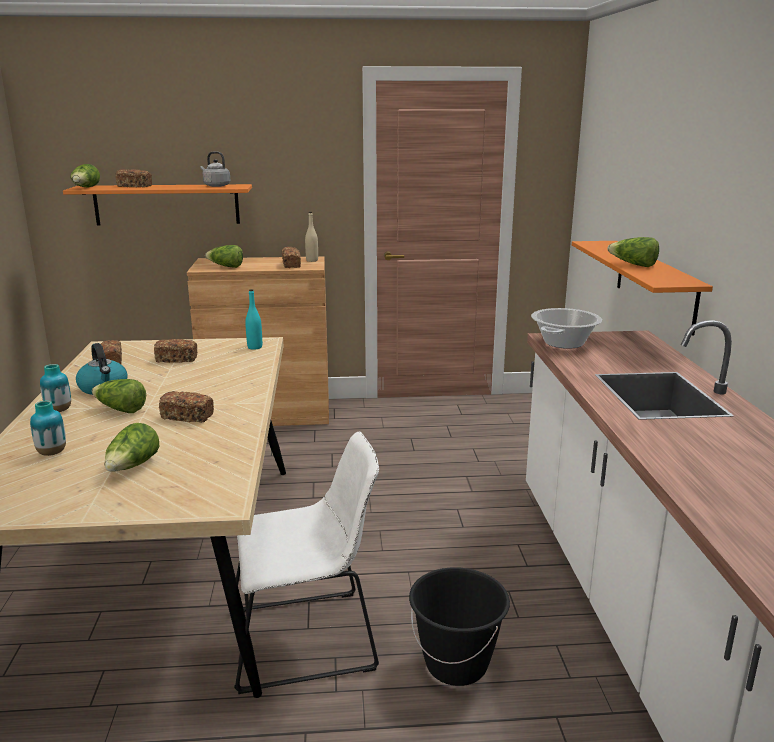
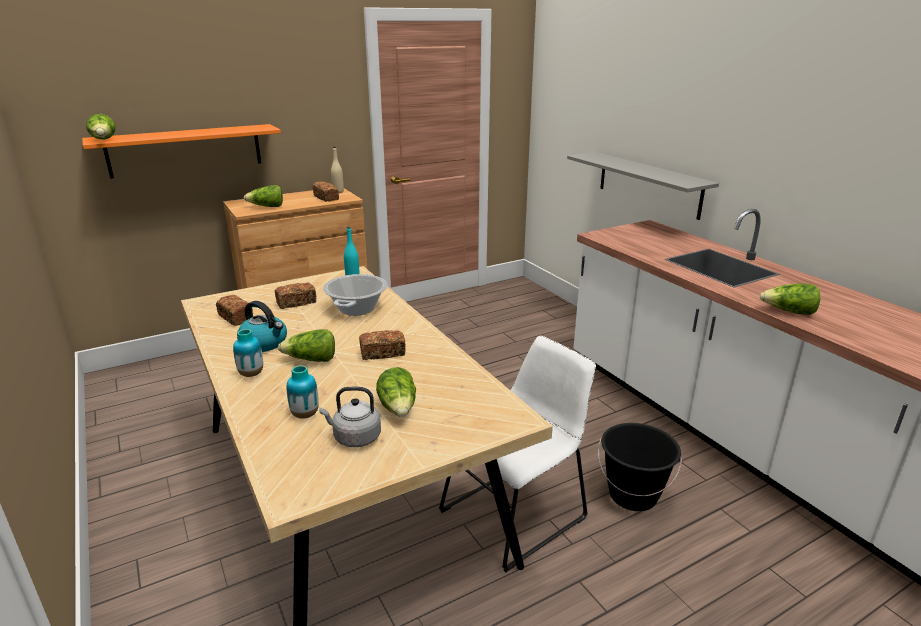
camera: 25 degrees left, 5 degrees up
(135, 186) = (155, 134): bread -> none
(215, 186) = (241, 128): grey kettle -> grey kettle (354, 438)
(564, 343) = (612, 238): cooking pot -> cooking pot (357, 308)
(633, 265) = (644, 171): lettuce -> lettuce (789, 312)
(655, 284) = (648, 184): orange shelf -> grey shelf

